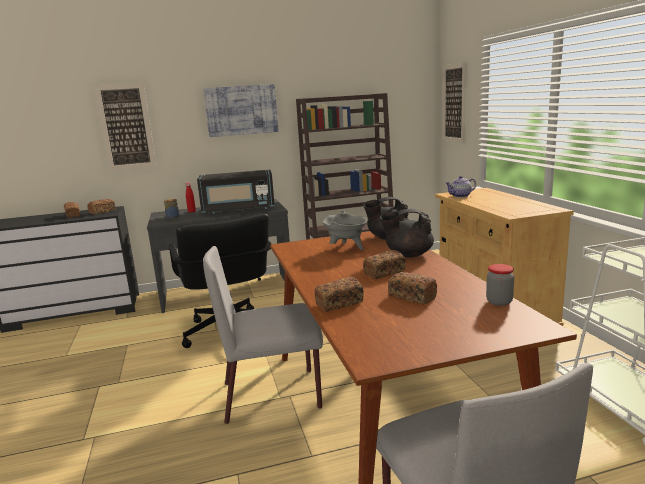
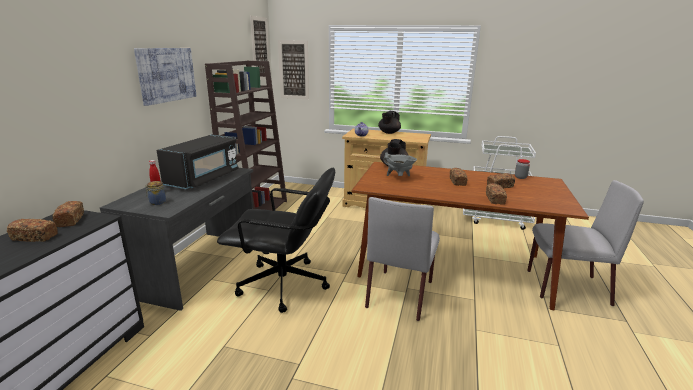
camera: 60 degrees left, 5 degrees up
(126, 127) = (56, 98): picture -> picture (260, 48)
(408, 254) = (433, 171): black teapot -> black teapot (389, 133)

